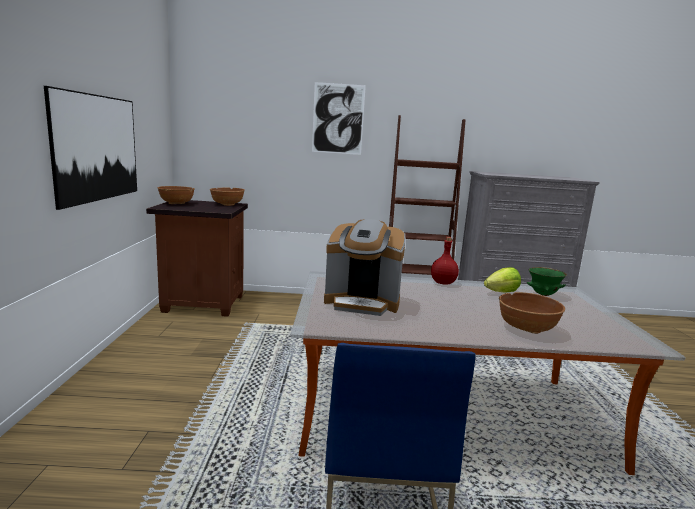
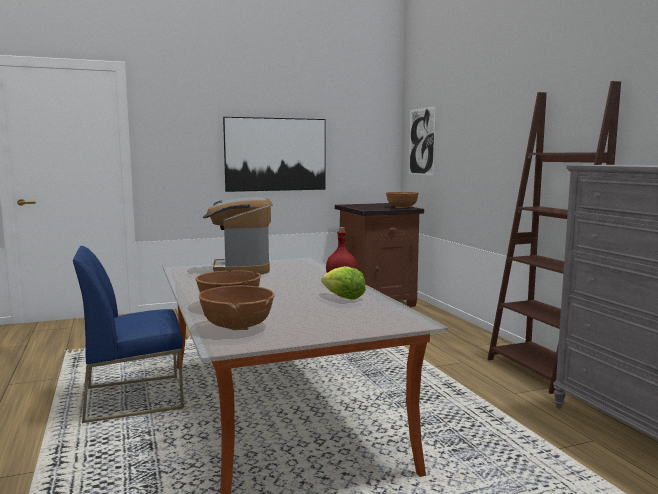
camera: 70 degrees right, 5 degrees down
(176, 203) = (371, 204): brown bowl -> brown bowl (237, 326)
(338, 119) = (497, 109): picture -> picture (421, 141)
(543, 294) = (367, 311): green bowl -> none

